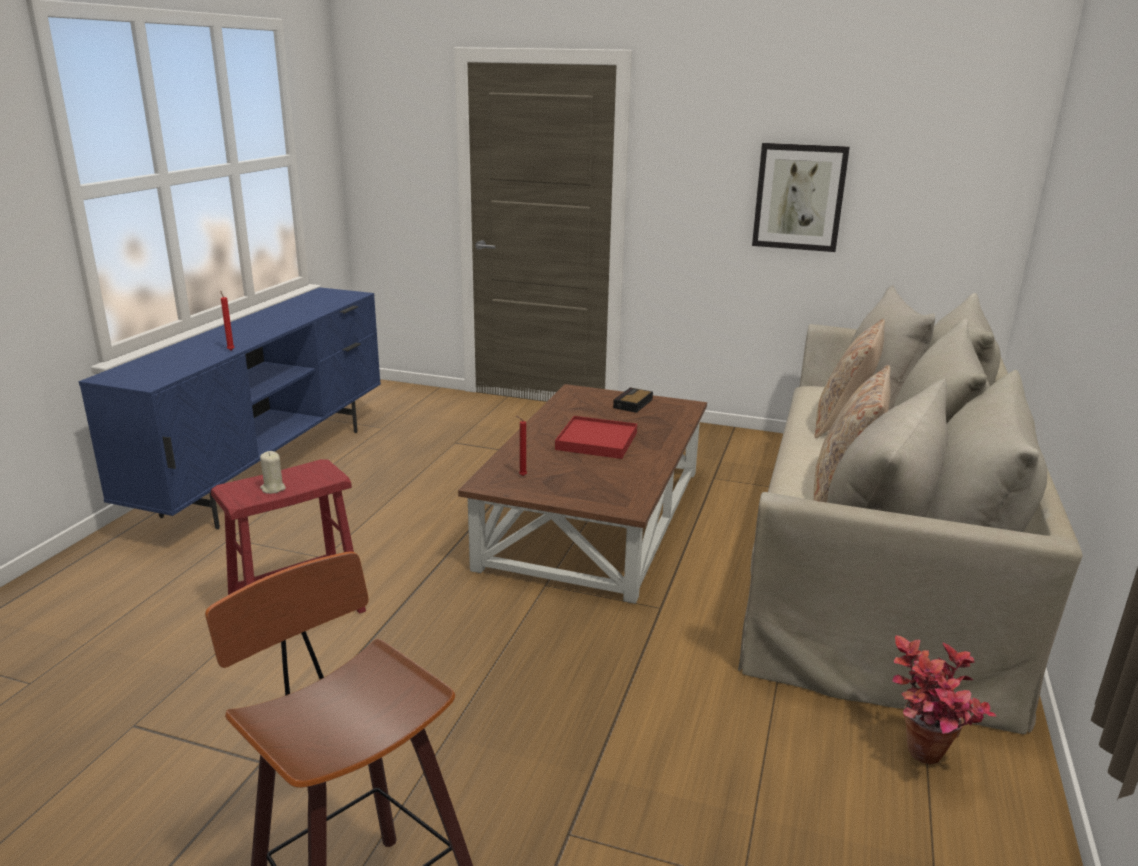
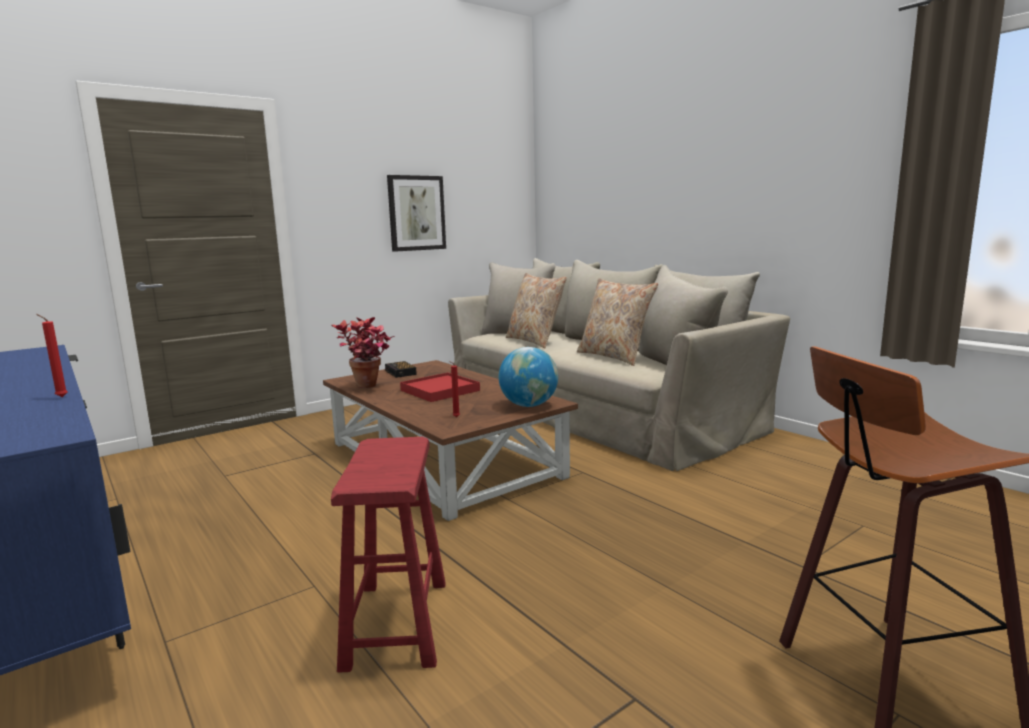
camera: 55 degrees left, 10 degrees down
(273, 488) = (394, 466): beige candle -> none
(601, 498) = (528, 405): none -> globe
(923, 762) = (782, 456): potted plant -> potted plant (369, 388)

